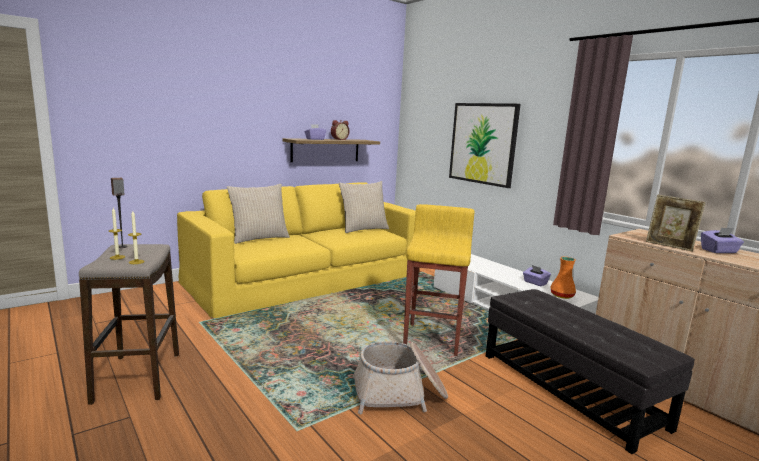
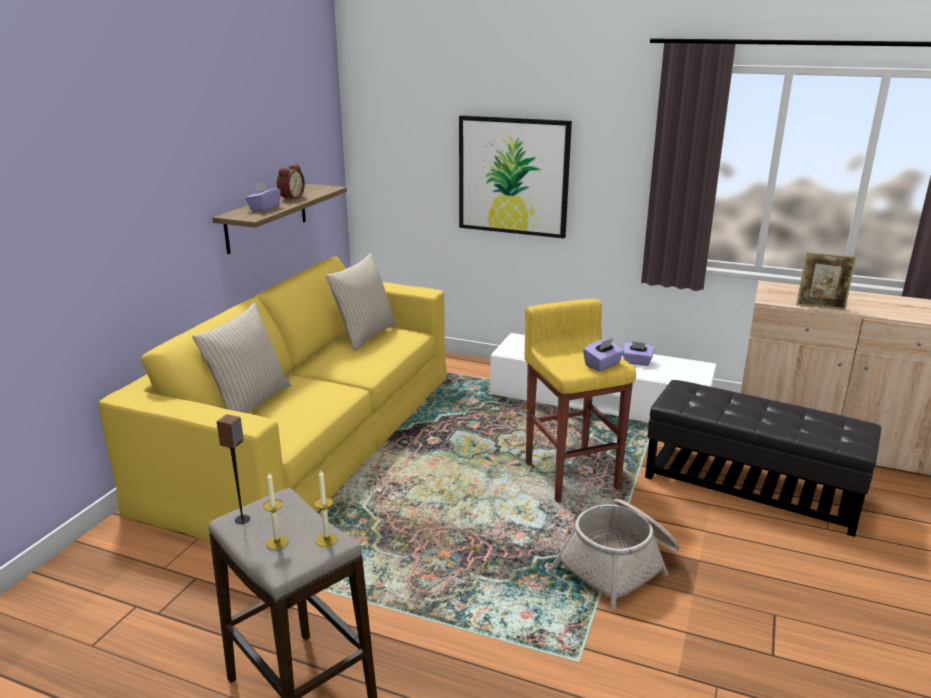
camera: 30 degrees left, 10 degrees up
(561, 296) = (680, 374): orange vase -> none
(719, 251) = (860, 301): purple tissue box -> purple tissue box (602, 365)

